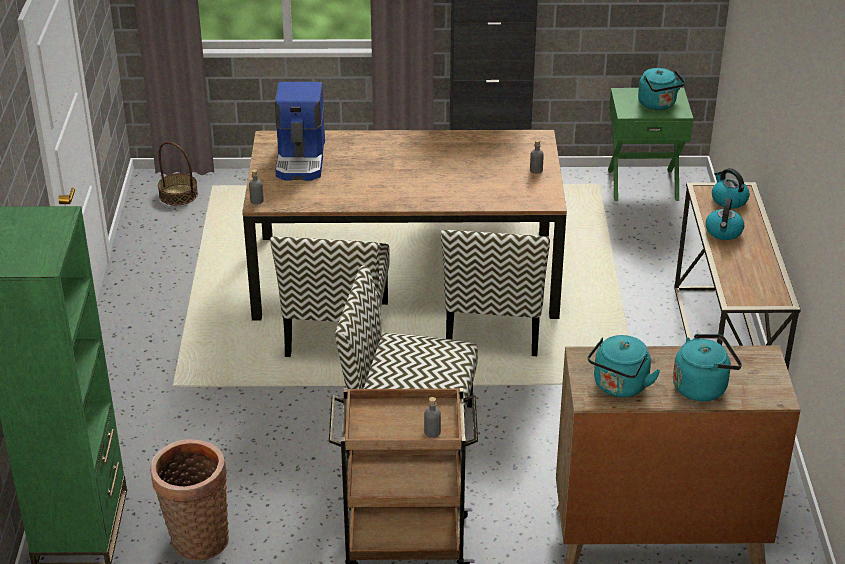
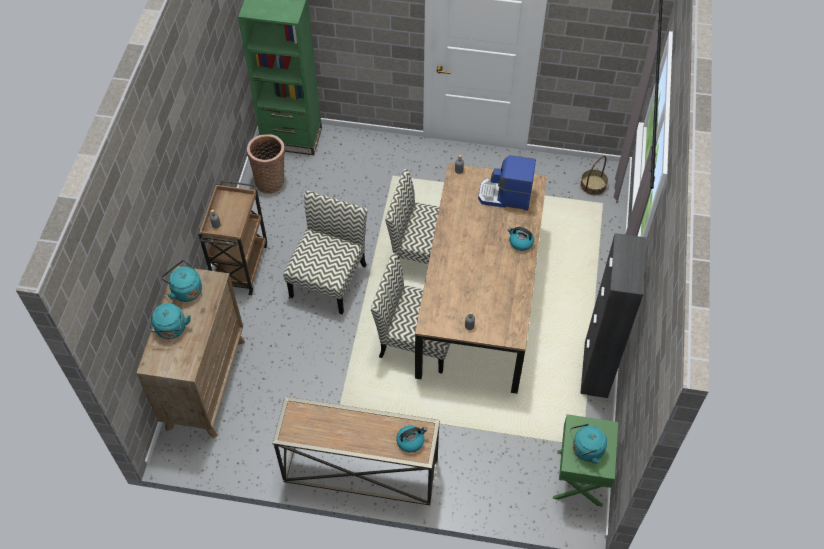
camera: 100 degrees right, 20 degrees up
(723, 232) = (370, 424): kettle -> kettle (520, 242)

